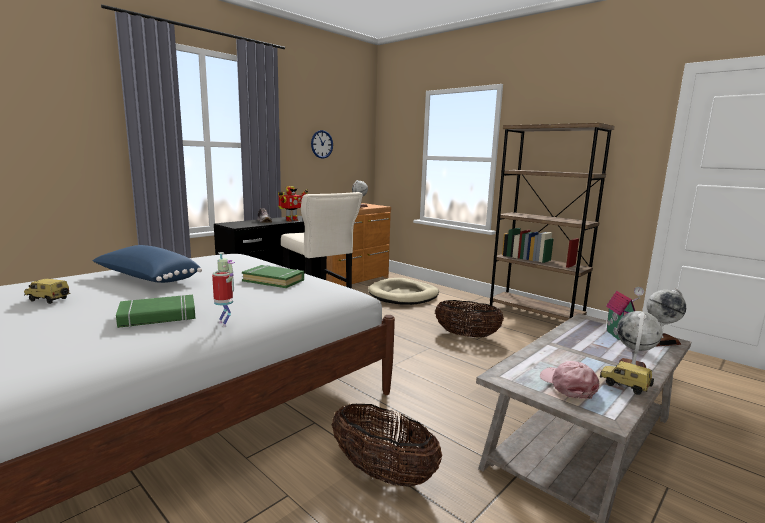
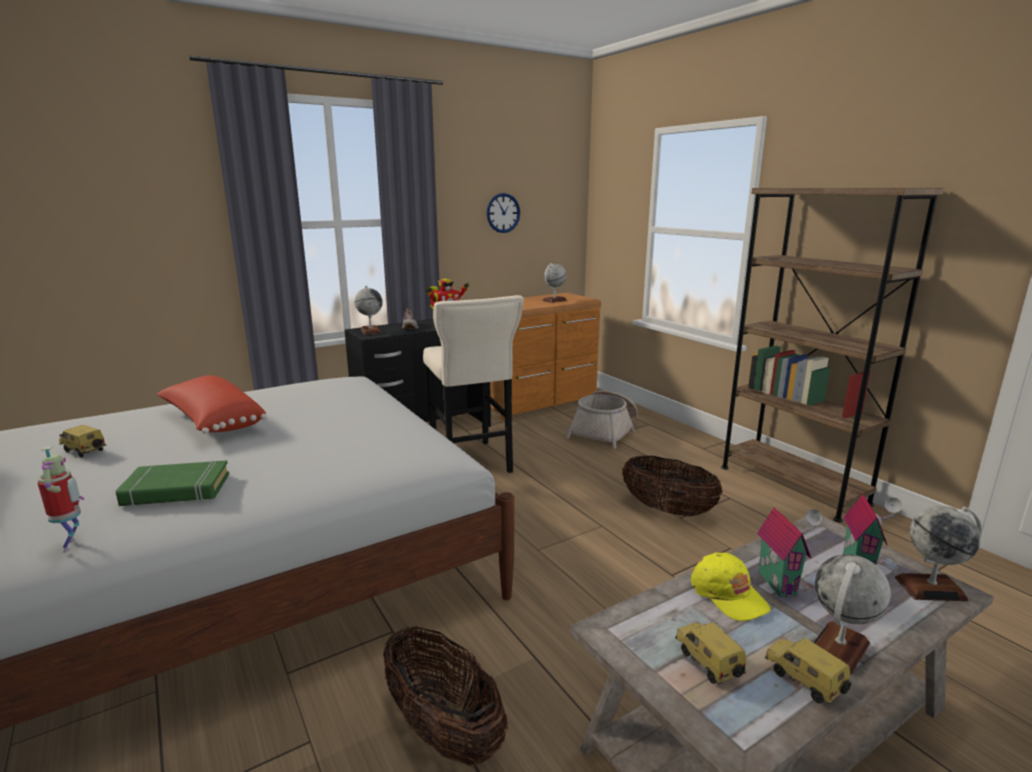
camera: 15 degrees right, 5 degrees up
(147, 279) = (212, 421): blue pillow -> red pillow
(225, 324) = (246, 509): toy robot -> toy robot (73, 545)
(236, 224) = (370, 331): none -> globe
(274, 280) = (358, 433): green book -> none
(403, 295) = (604, 431): beige dog bed -> basket
(557, 353) = (728, 594): none -> yellow cap
(568, 385) = (706, 663): pink cap -> toy car
(582, 346) = (780, 583): none -> toy house

